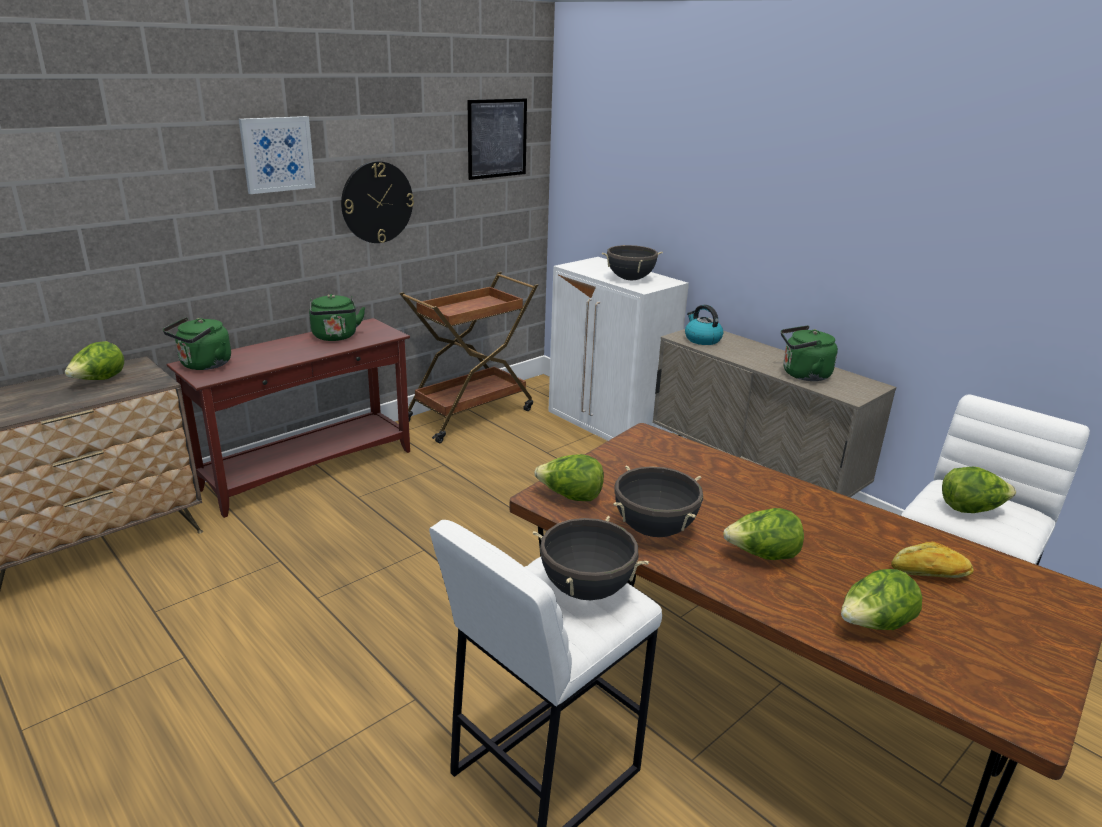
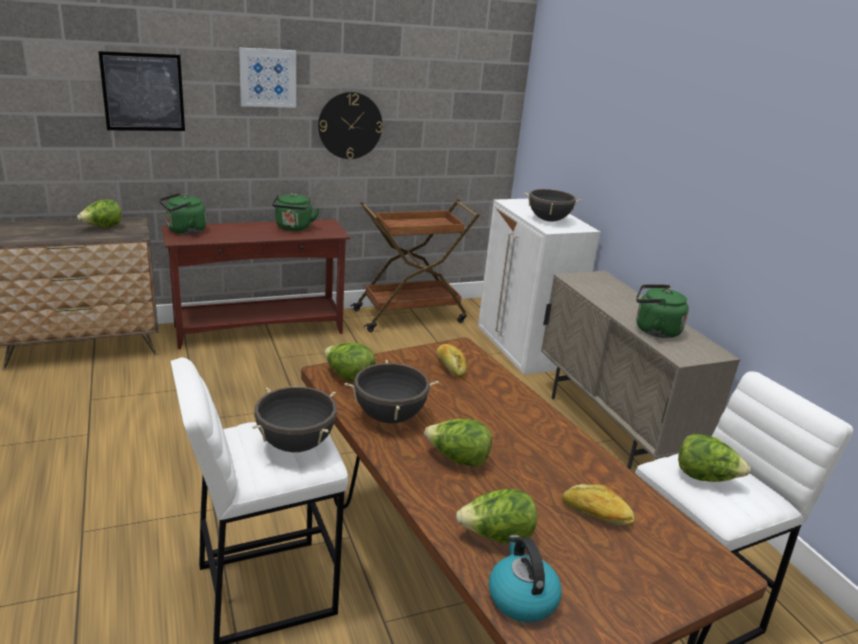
camera: 20 degrees right, 0 degrees up
(497, 138) = (469, 84): picture -> picture (143, 92)
(658, 458) = (450, 366): none -> bread
(702, 339) = (589, 283): kettle -> kettle (521, 598)

